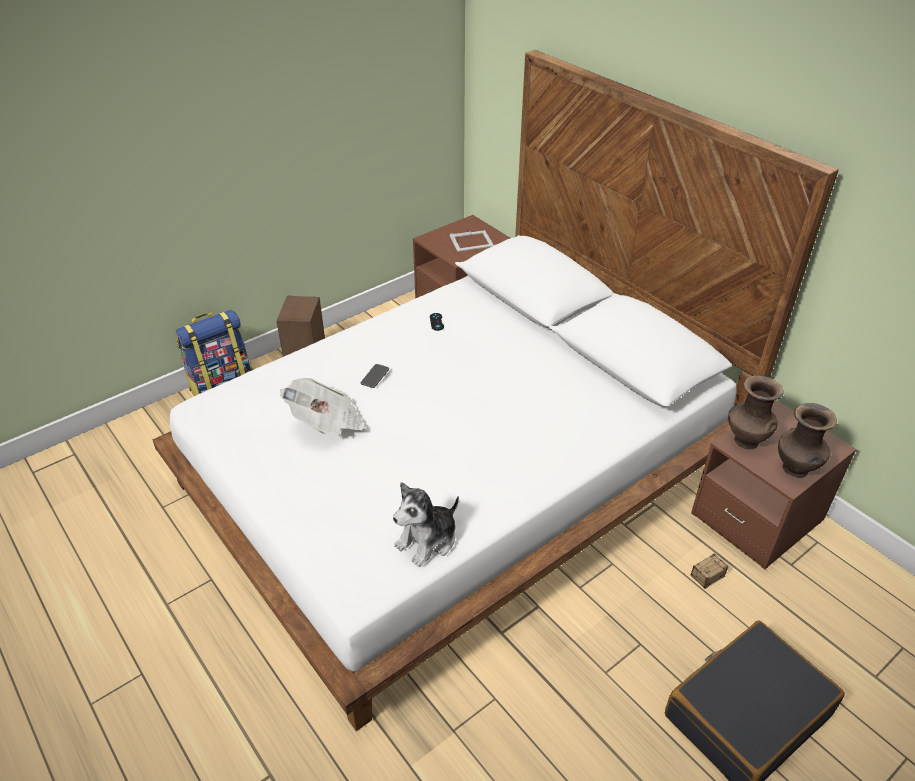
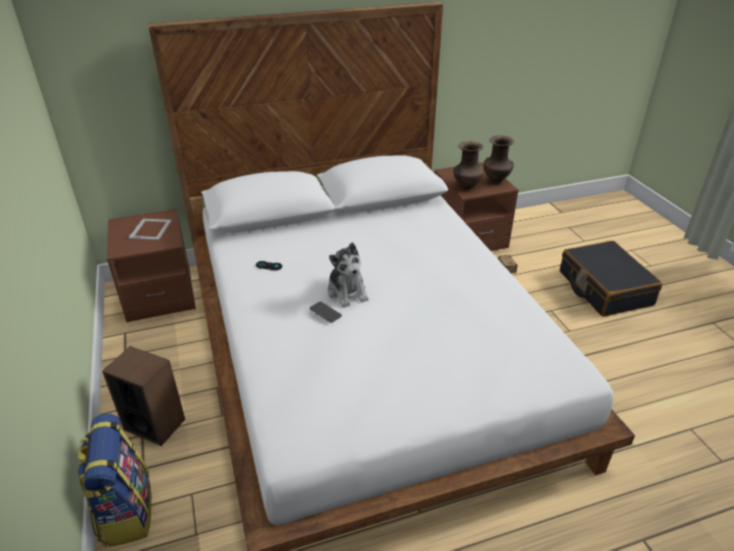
camera: 70 degrees left, 5 degrees down
(326, 422) = (374, 353): newspaper -> none
(428, 540) = (531, 325): plush toy -> plush toy (347, 292)

